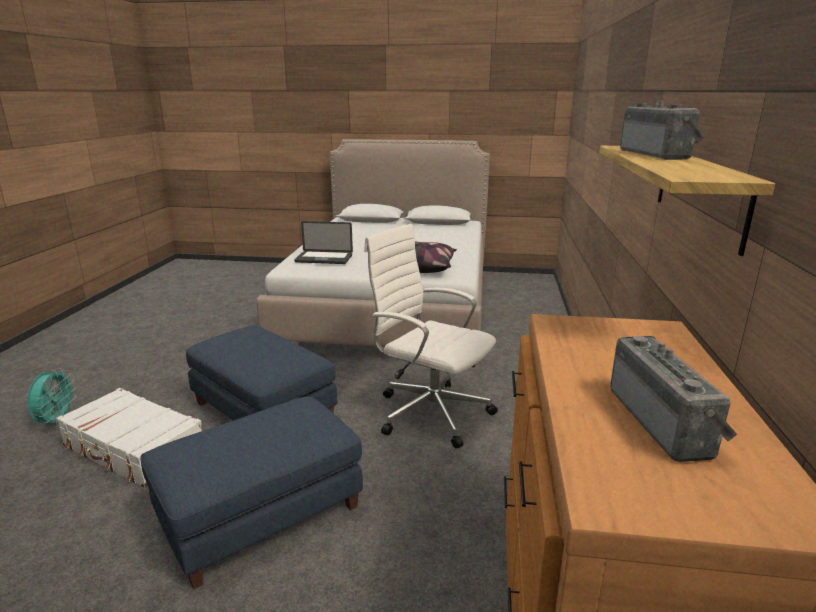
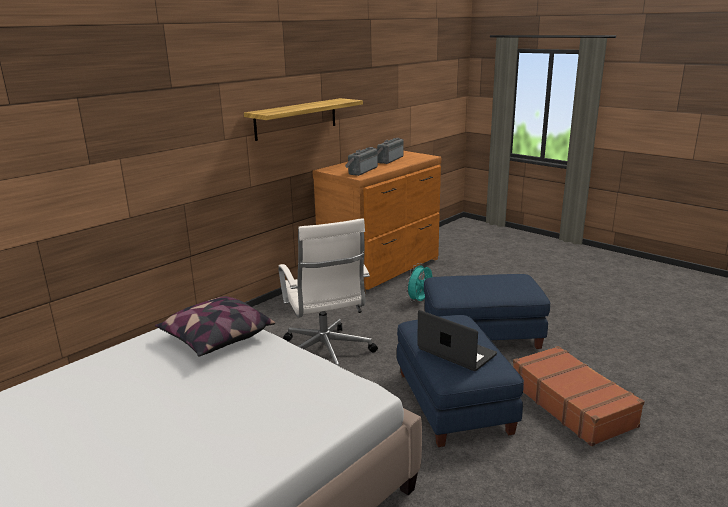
camera: 145 degrees left, 0 degrees up
(57, 421) = (666, 464): turquoise fan -> turquoise fan (420, 301)
(133, 448) = (572, 404): white suitcase -> brown suitcase
(324, 259) = (298, 395): laptop -> laptop (456, 352)
(657, 154) = (293, 107): radio -> radio (361, 170)

